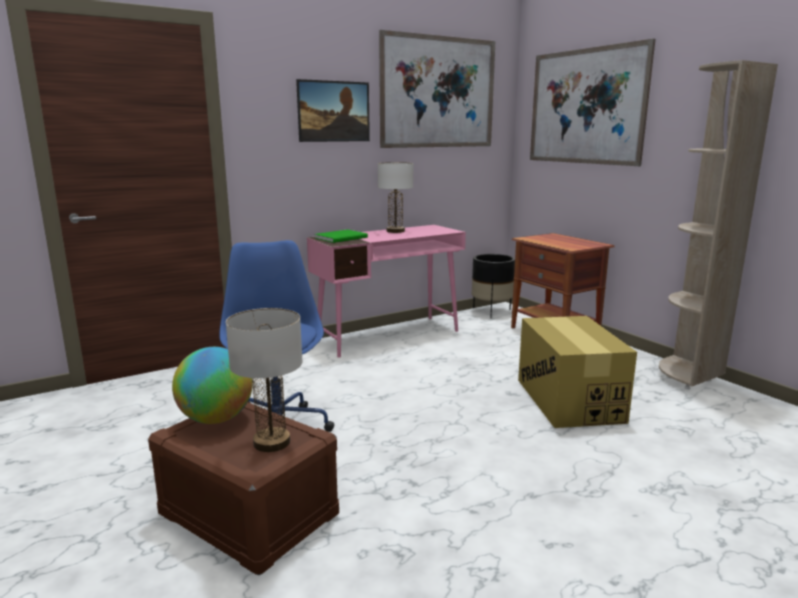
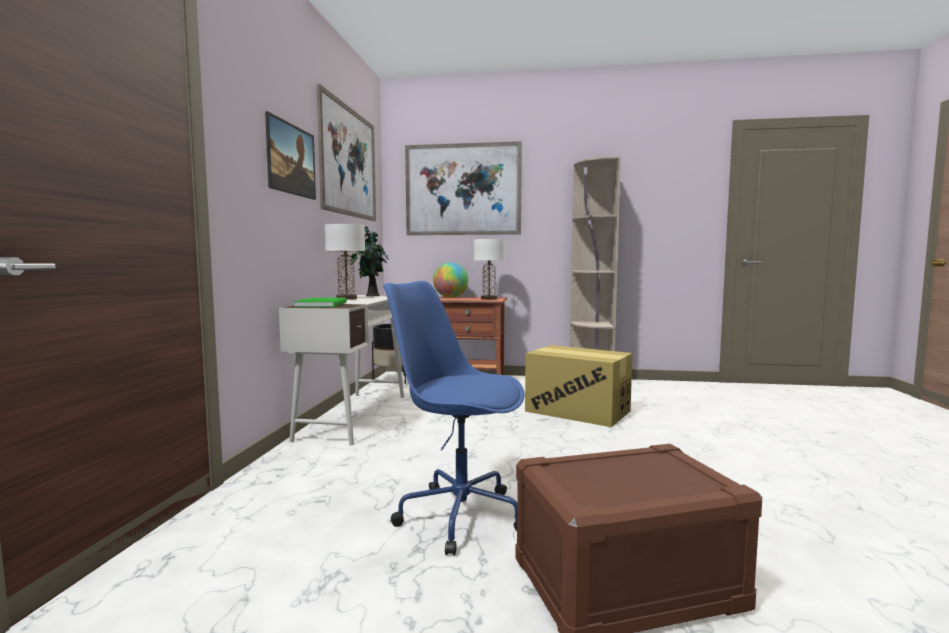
camera: 50 degrees left, 10 degrees down
(216, 419) = (573, 479): globe -> globe (450, 297)
(271, 443) = (665, 468): table lamp -> table lamp (489, 299)
(389, 335) = (355, 416): pink desk -> white desk
(435, 228) = (371, 295): none -> potted plant

